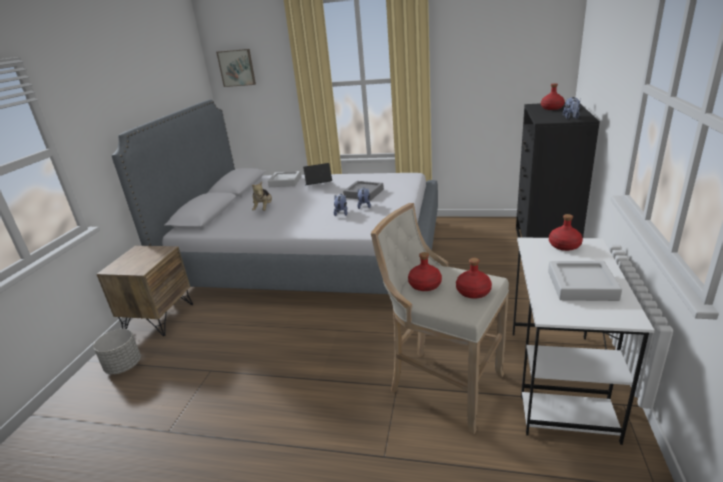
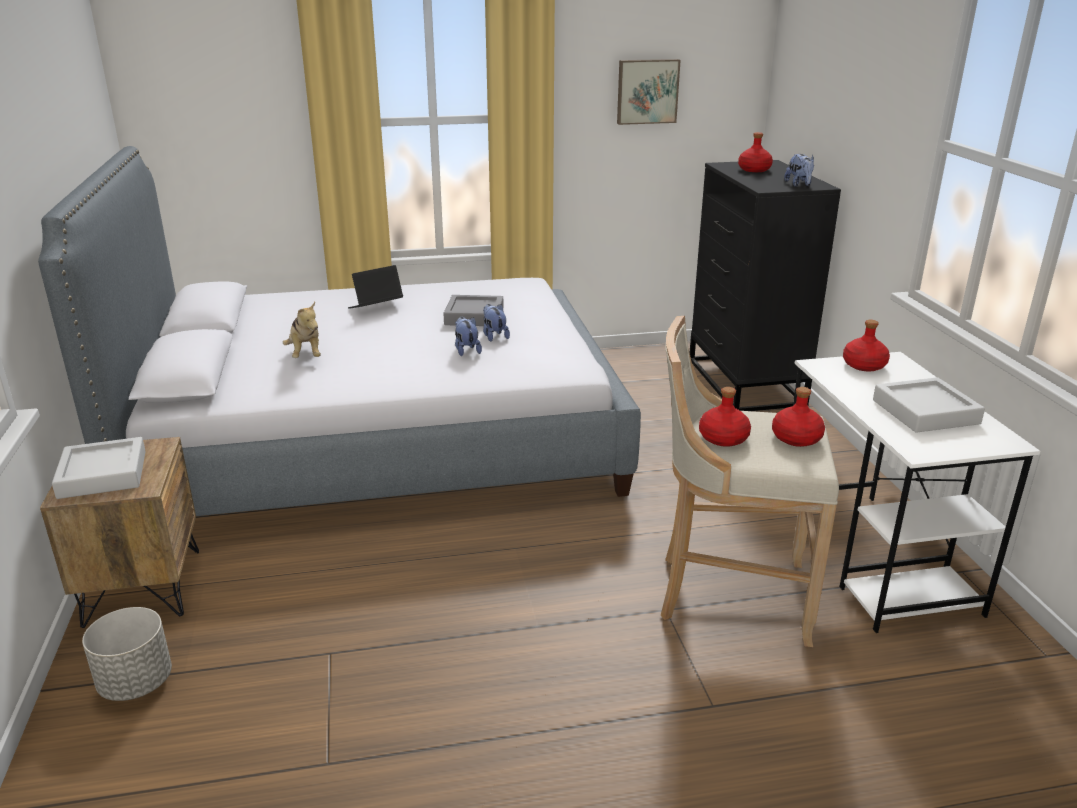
camera: 25 degrees left, 0 degrees up
(237, 67) = (179, 84): picture -> picture (647, 91)
(285, 182) = (301, 305): grey tray -> grey tray (103, 474)

